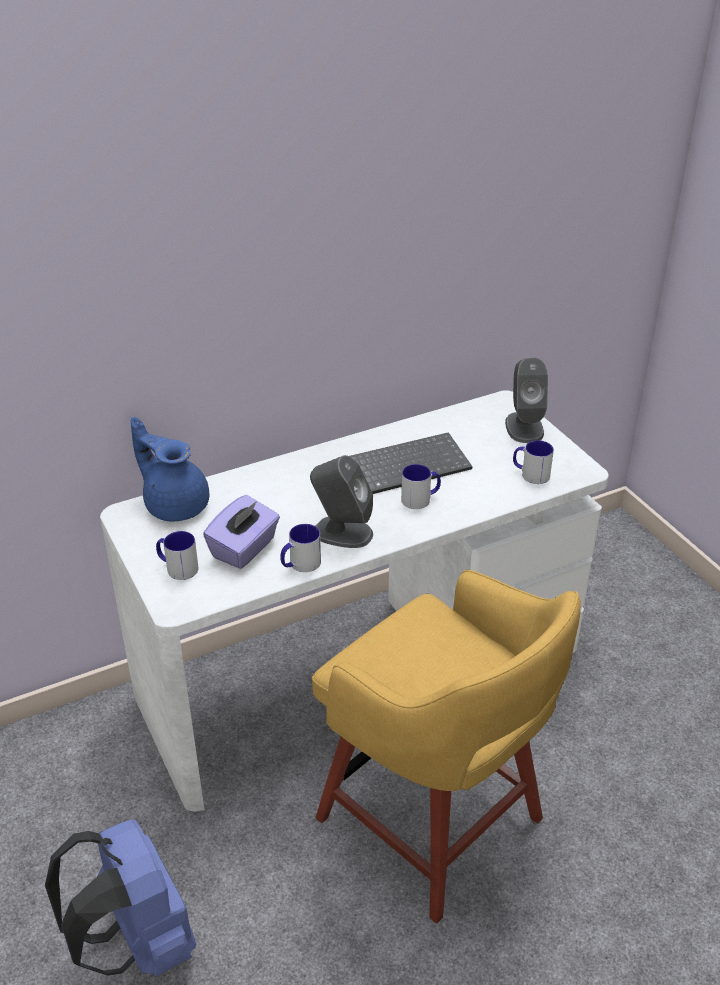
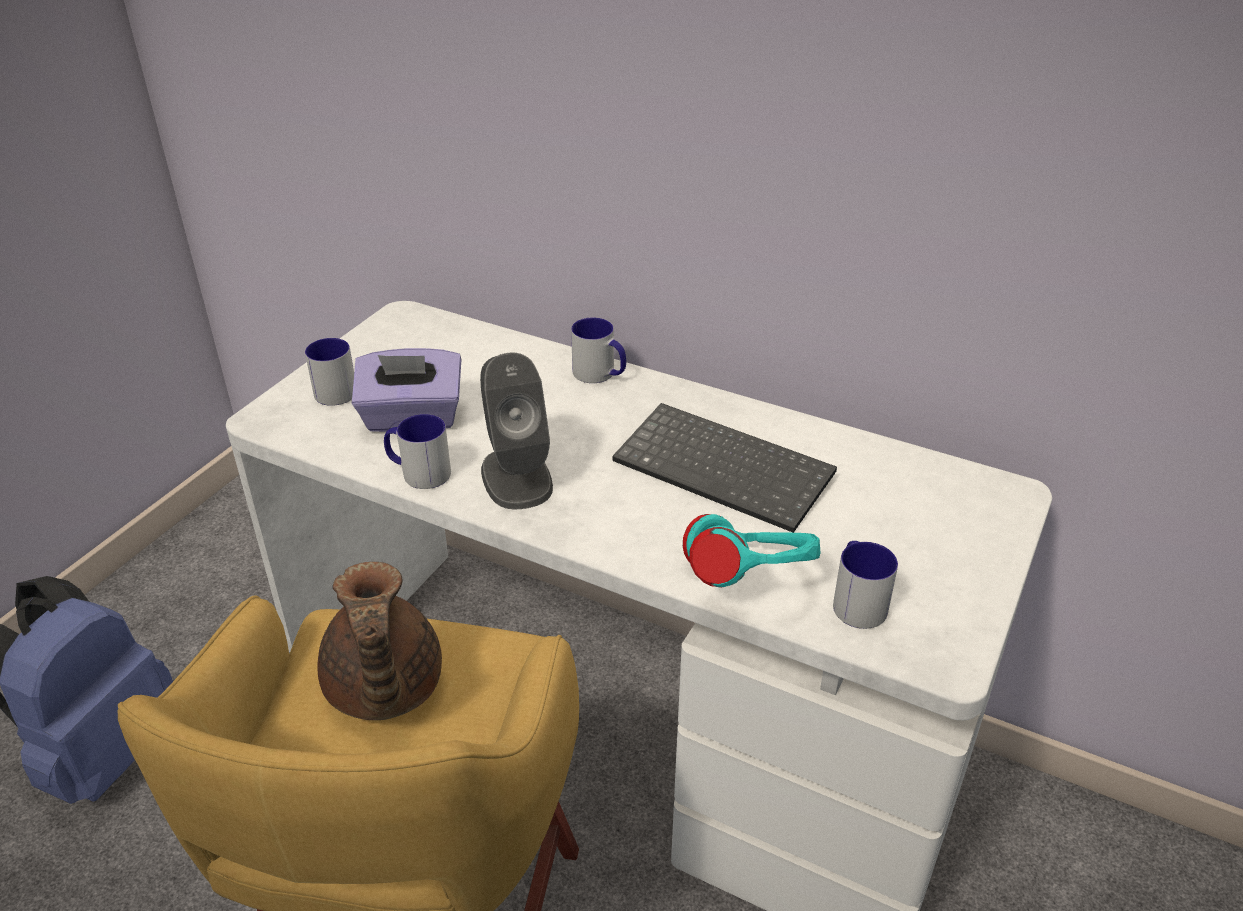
camera: 55 degrees right, 0 degrees up
(175, 504) = (450, 337): blue teapot -> none
(419, 659) = (383, 690): none -> brown teapot
(420, 499) = (663, 514): mug -> mug (600, 374)
(492, 496) = (748, 582): none -> turquoise headphones
(524, 427) = (972, 542): grey speaker -> none

